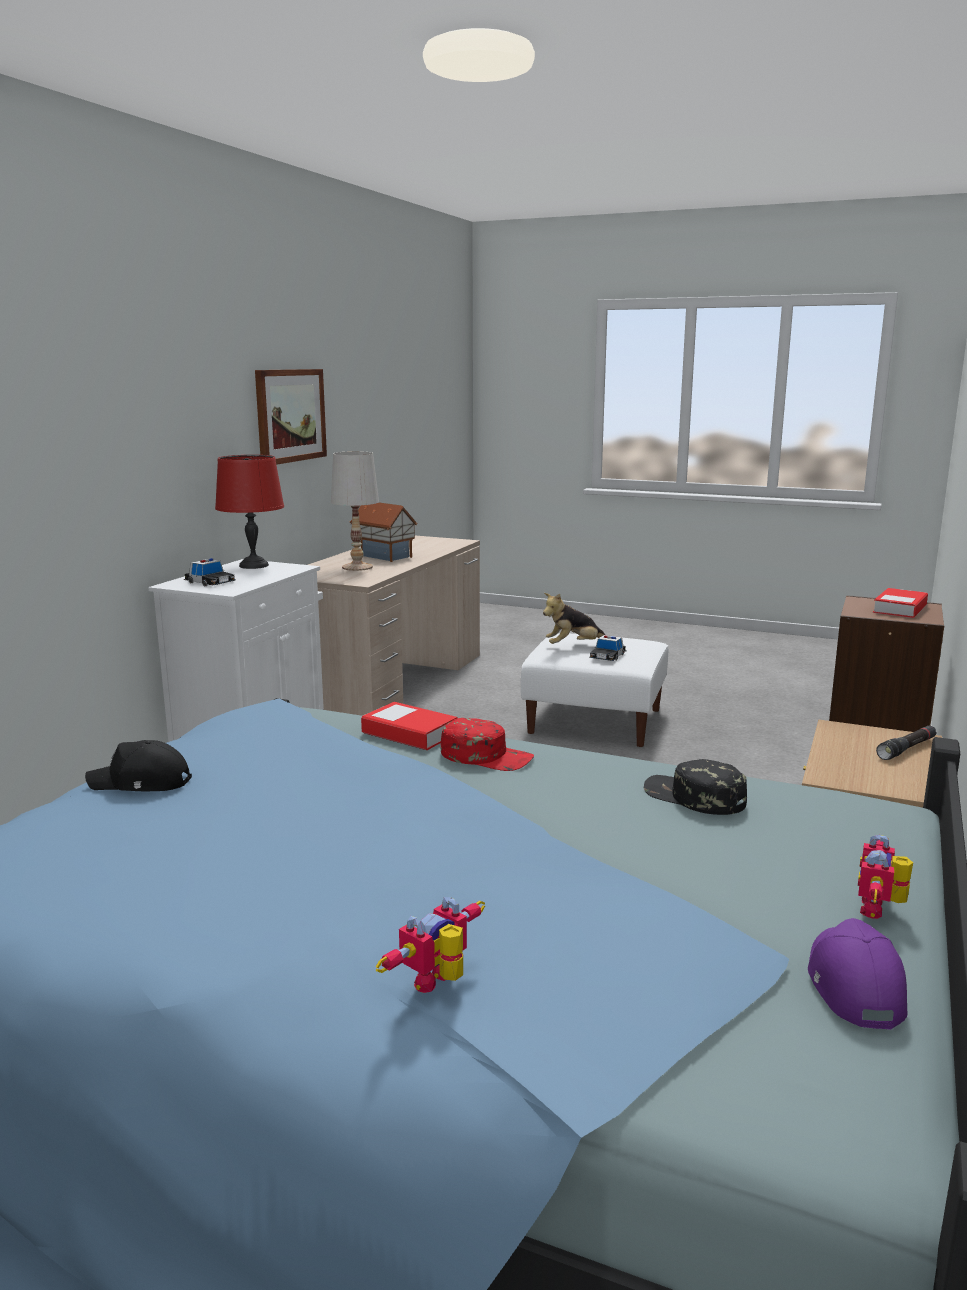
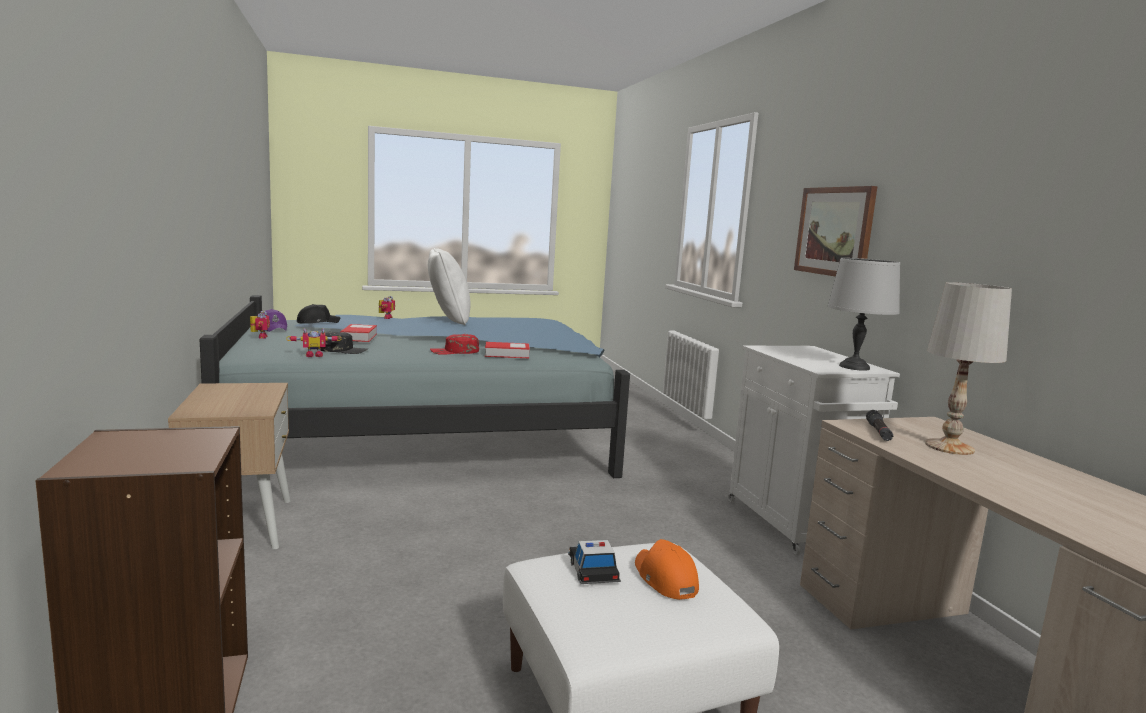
camera: 140 degrees right, 5 degrees down
(140, 783) = (556, 331): black cap -> black cap (317, 322)
(210, 582) = (801, 351): toy car -> none
(253, 565) = (853, 367): red table lamp -> grey table lamp
(260, 921) = (447, 320): none -> white pillow
(290, 415) = (1033, 235): picture -> picture (834, 231)
(385, 555) = (1034, 481): toy house -> none
(573, 646) = (664, 579): plush toy -> orange cap
(753, 788) = (314, 355): none -> toy robot
(900, 609) = (135, 452): book -> book (359, 337)
(907, 749) = (206, 405): black flashlight -> black flashlight (878, 432)

